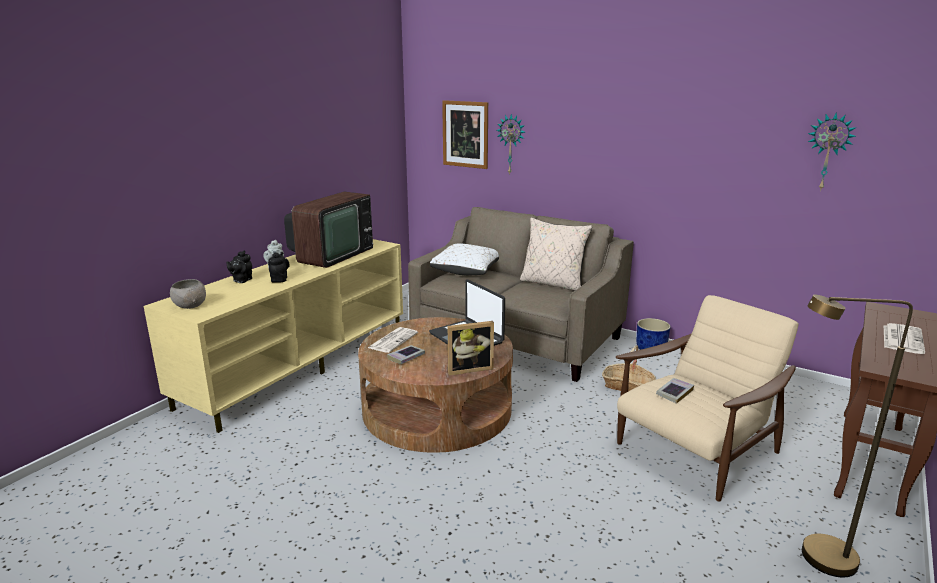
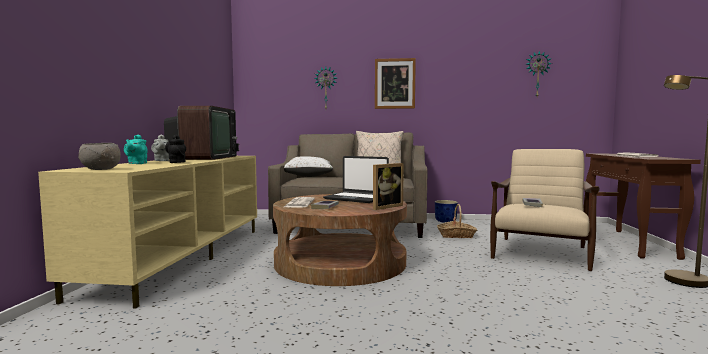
camera: 25 degrees left, 15 degrees down
(241, 280) = (136, 163): black teapot -> turquoise teapot
(465, 134) = (287, 84): picture -> picture (394, 83)

